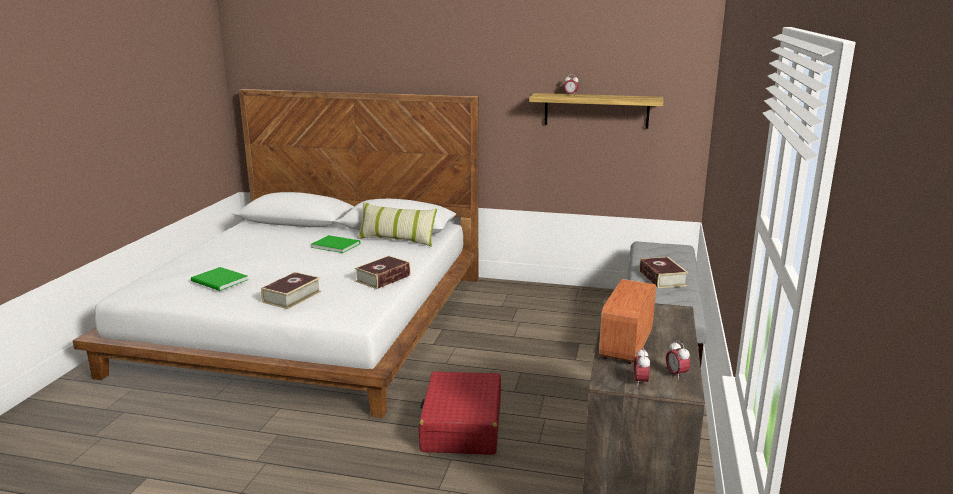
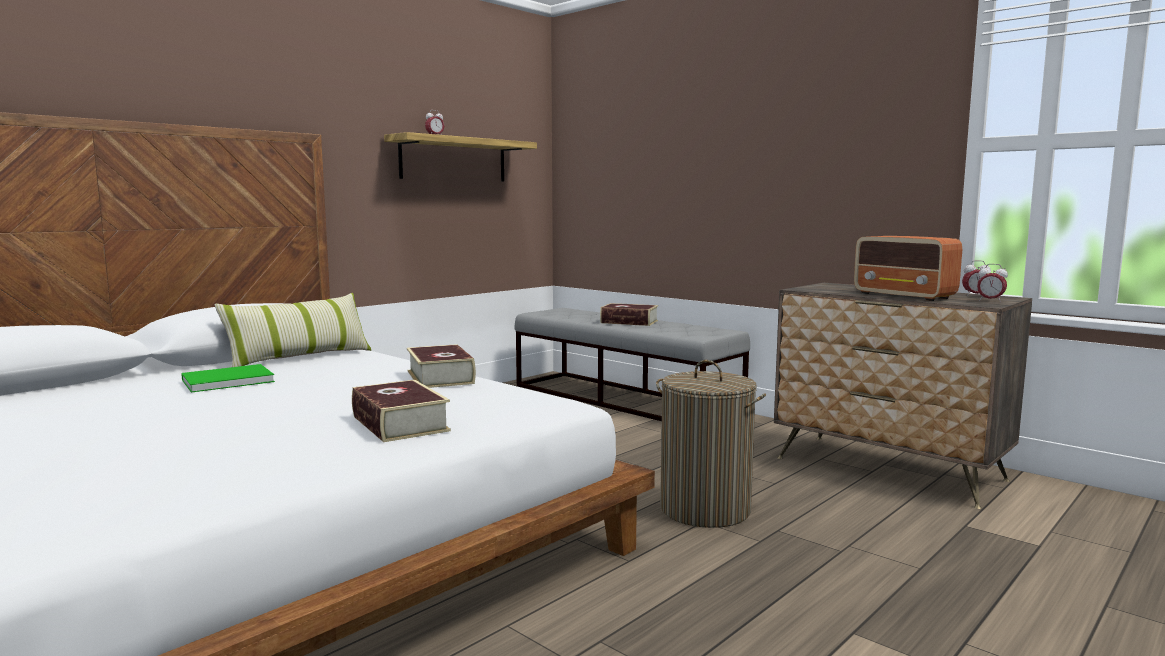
camera: 60 degrees left, 10 degrees down
(219, 281) = (198, 455): green book -> none
(461, 426) = (705, 509): red suitcase -> laundry basket

